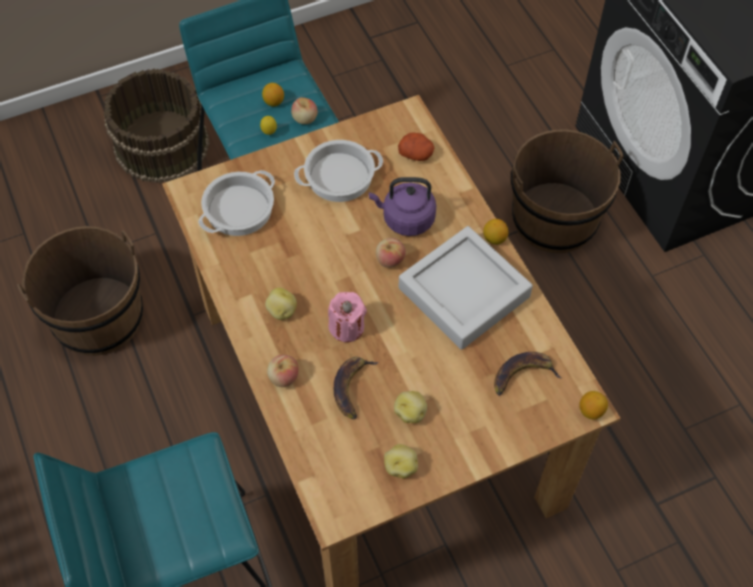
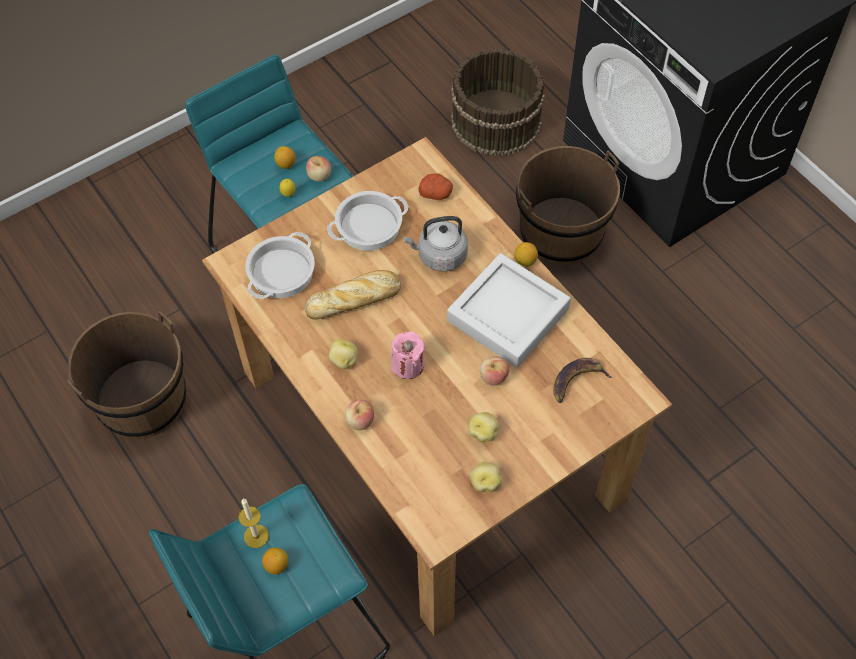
camera: 10 degrees left, 0 degrees up
(154, 478) = (256, 536): none -> candle
(160, 145) = (164, 222): brown bucket -> brown bucket (495, 121)
(308, 249) = (355, 299): none -> bread
(352, 387) = (425, 419): banana -> none
(390, 260) = (433, 296): apple -> apple (493, 377)
(405, 219) = (439, 256): purple kettle -> grey kettle
(591, 411) = (644, 402): lemon -> lemon (276, 565)

